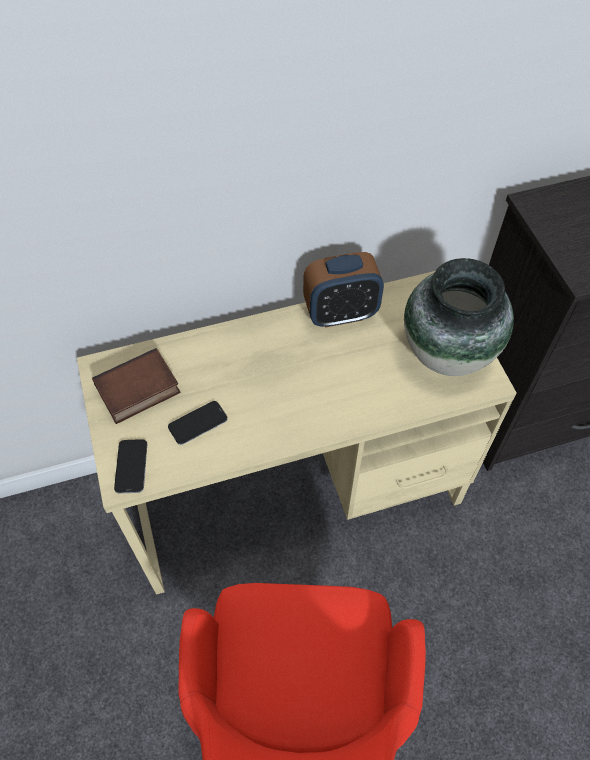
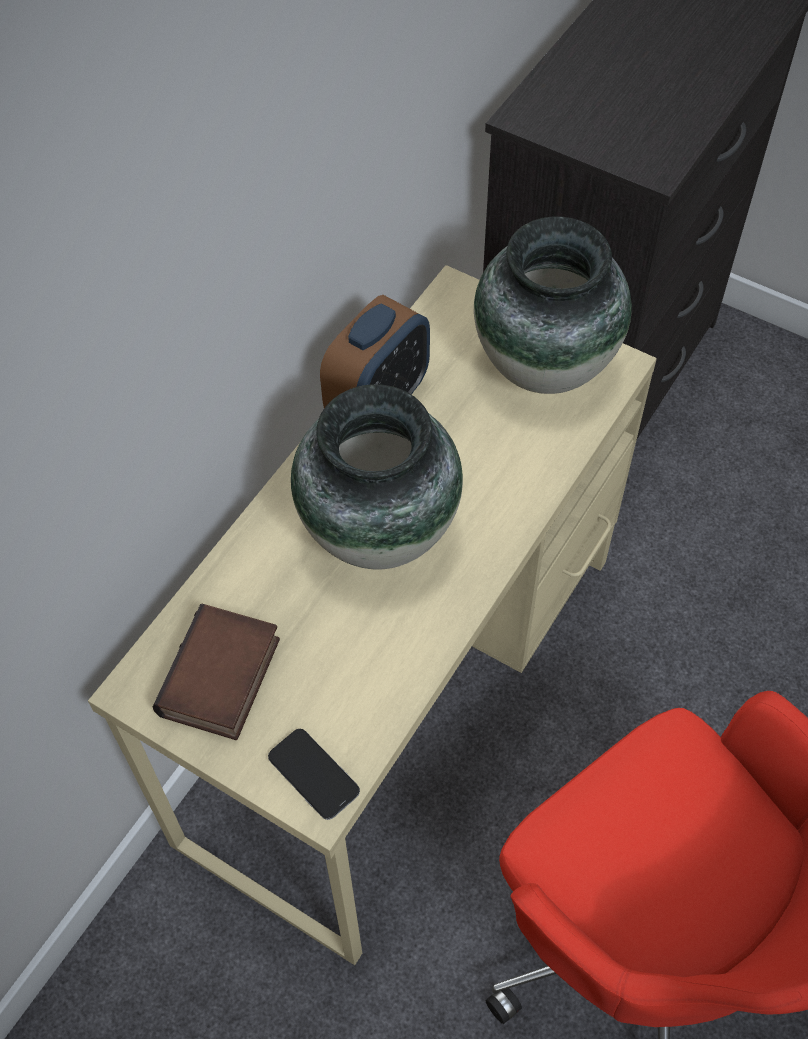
camera: 40 degrees left, 0 degrees up
(198, 423) = (342, 658): phone -> none
(277, 377) = (381, 531): none -> vase

